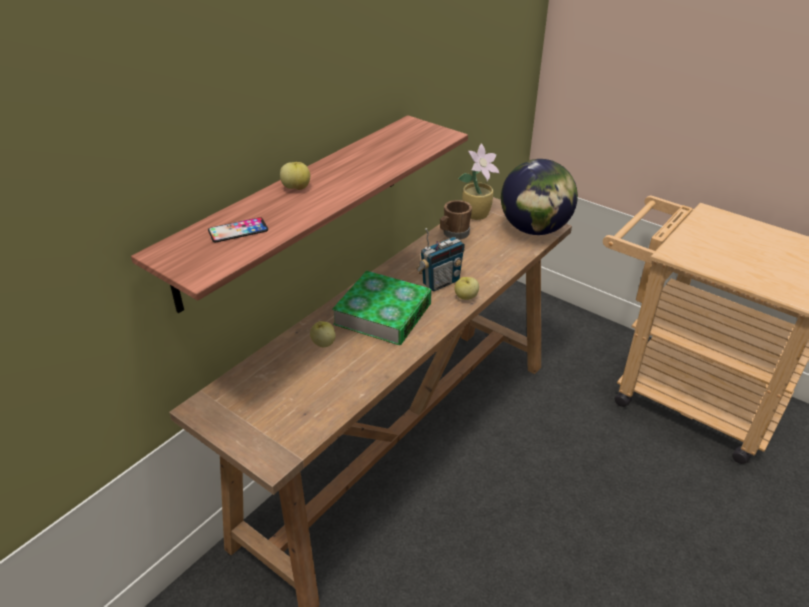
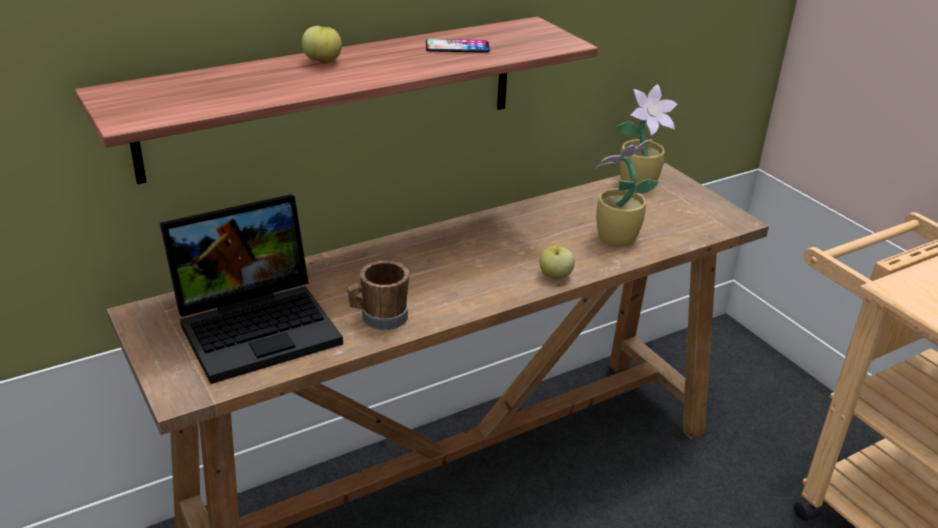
camera: 20 degrees right, 5 degrees down
(238, 230) = (213, 88): phone -> phone (457, 47)
(293, 391) = (260, 325): none -> laptop
(323, 343) = (334, 283): apple -> none
(383, 314) = (432, 269): book -> none
(440, 282) = (533, 251): radio -> none
(453, 234) = (590, 200): brown mug -> brown mug (379, 318)
(486, 259) = (614, 238): none -> potted plant
(534, 229) = (709, 219): globe -> none

